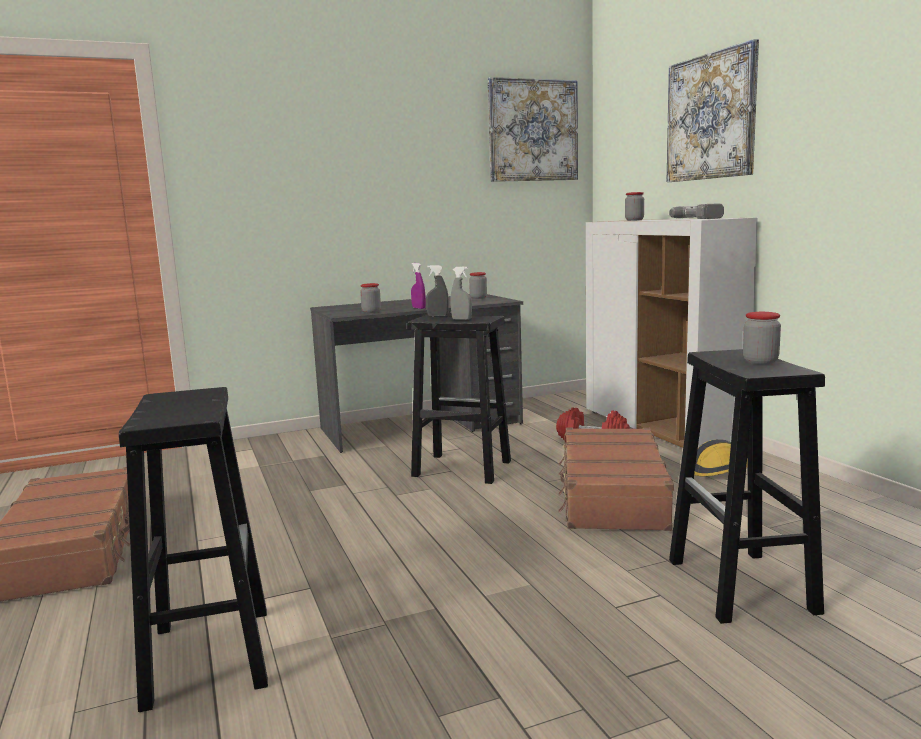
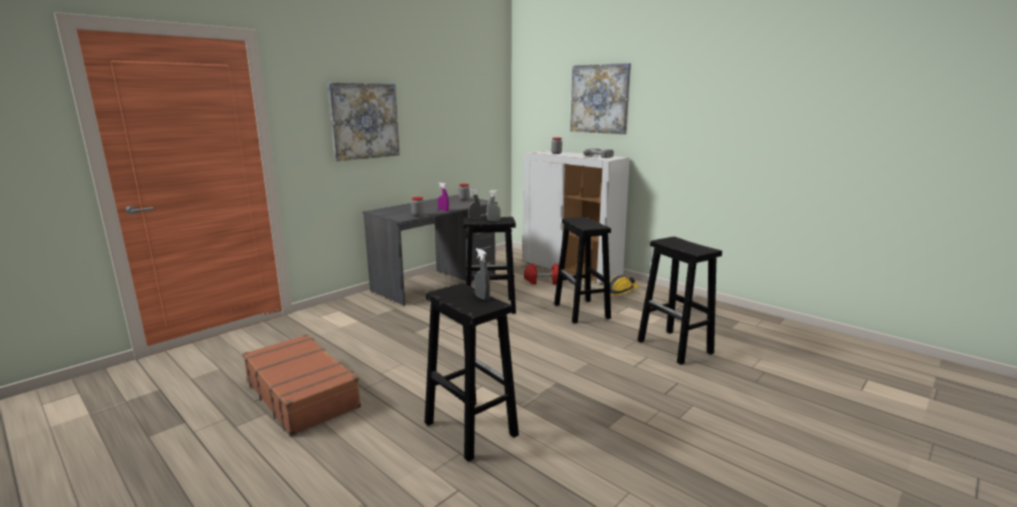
camera: 25 degrees left, 5 degrees up
(203, 407) = (482, 297): none -> grey spray bottle
(532, 130) = (482, 92): picture -> picture (364, 121)
(611, 495) = (582, 311): brown suitcase -> black stool
(760, 361) = (688, 244): jar -> none

